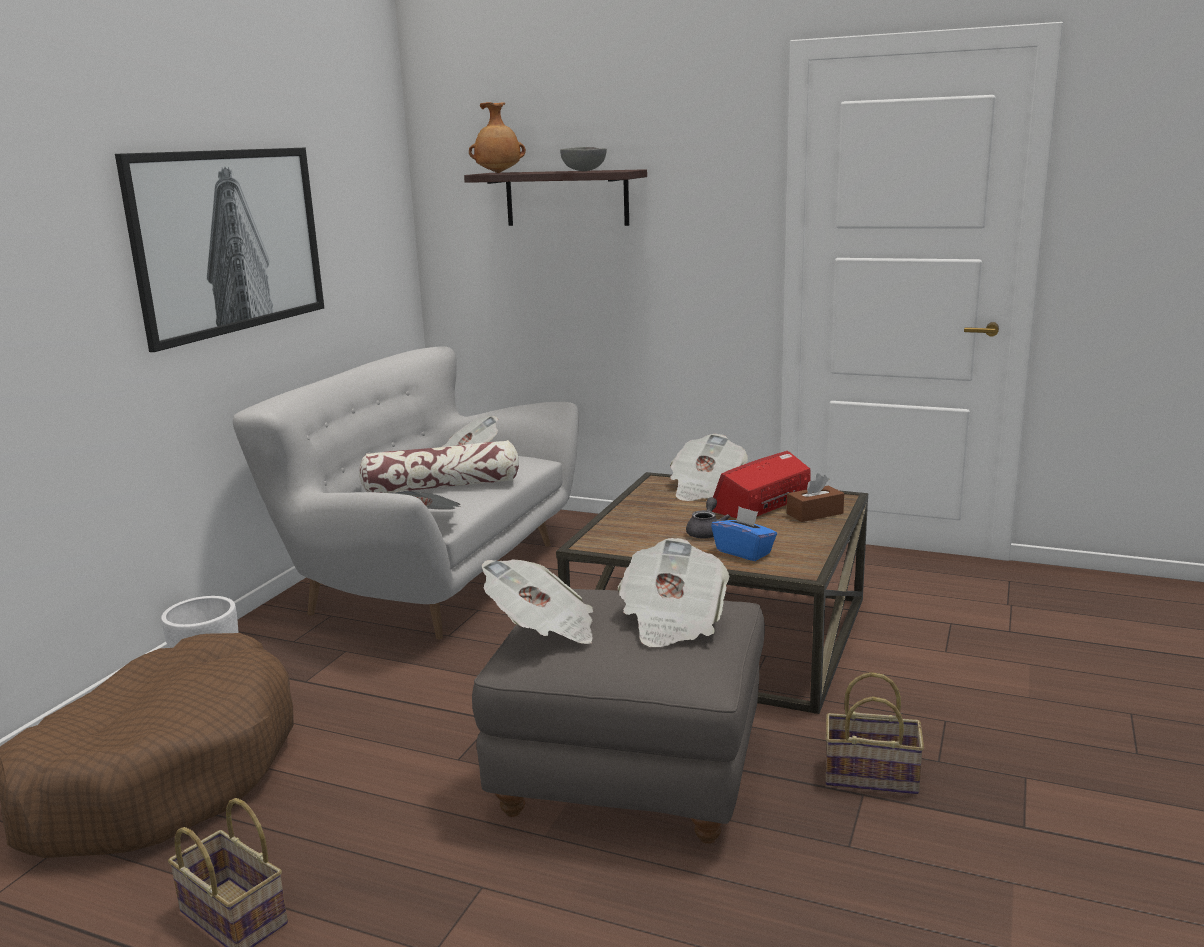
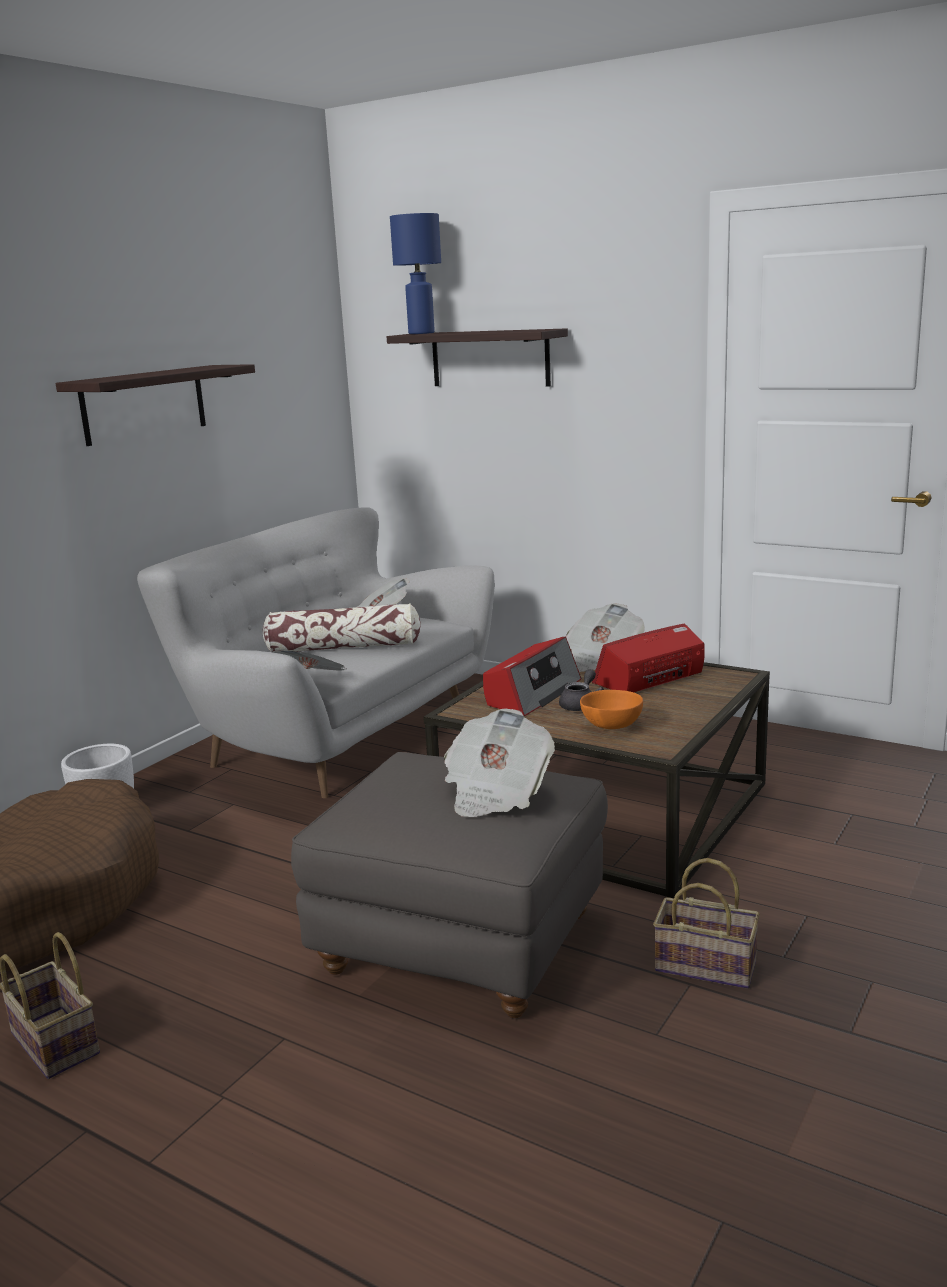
camera: 10 degrees right, 0 degrees up
(231, 241) = (144, 404): picture -> shelf
(498, 173) = (421, 333): brown vase -> blue table lamp
(543, 629) = (368, 792): newspaper -> none
(585, 171) = (503, 331): grey bowl -> none
(654, 523) = (532, 693): none -> radio
(744, 552) = (610, 727): blue tissue box -> orange bowl
(814, 513) = (701, 690): brown tissue box -> none

